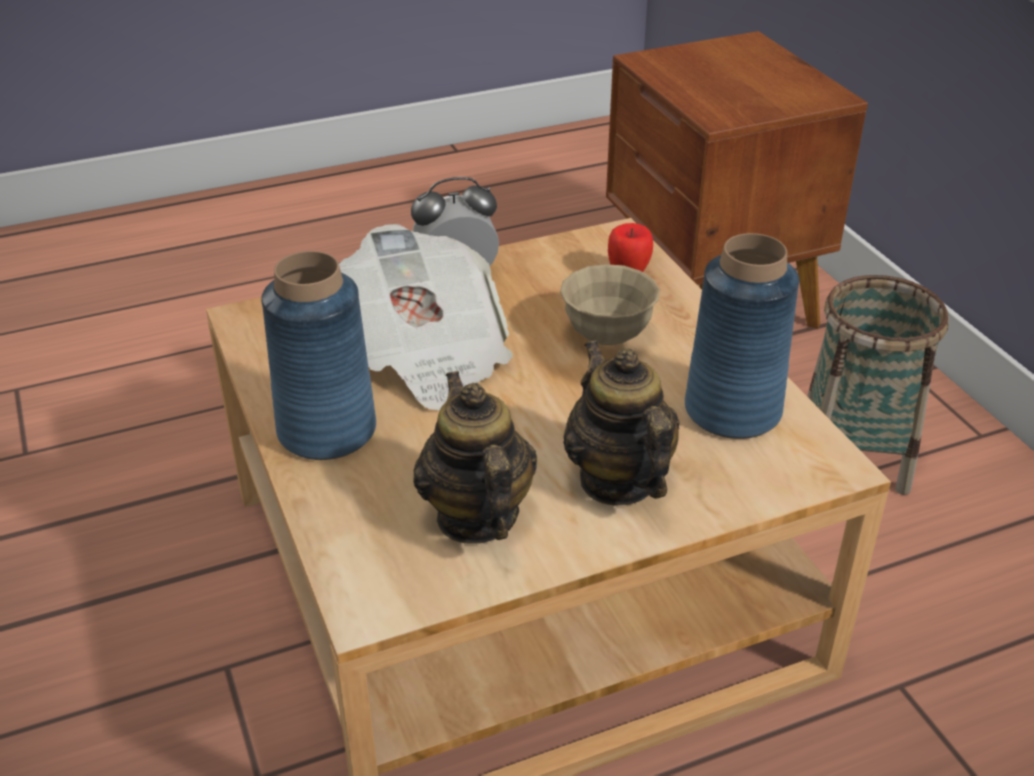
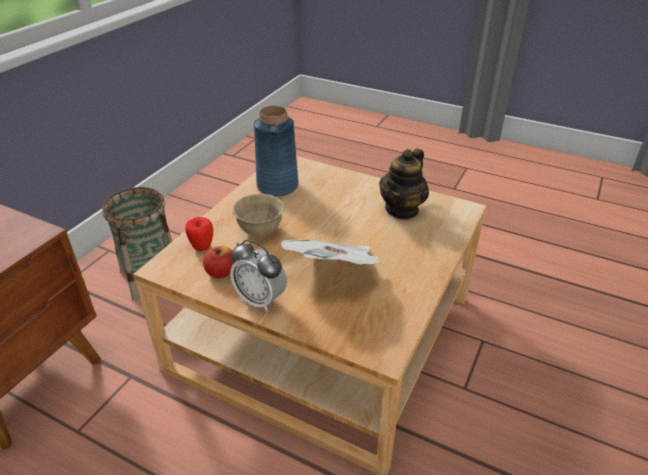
camera: 130 degrees left, 0 degrees up
(328, 430) = (415, 266): blue vase -> none
(550, 271) = (221, 272): none -> apple
(618, 480) = (345, 192): teapot -> none

